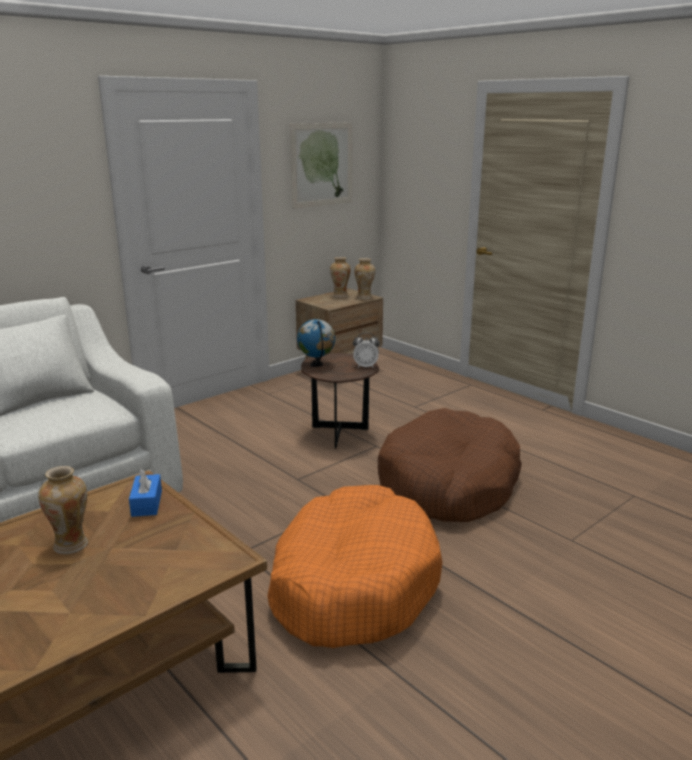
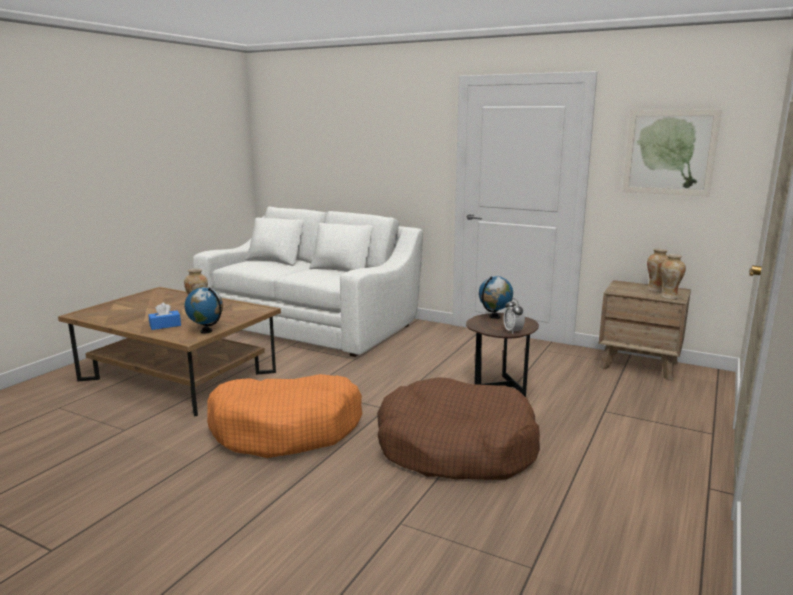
camera: 70 degrees right, 5 degrees down
(147, 503) = (241, 314): blue tissue box -> blue tissue box (165, 325)
(202, 541) = (206, 331): none -> globe

